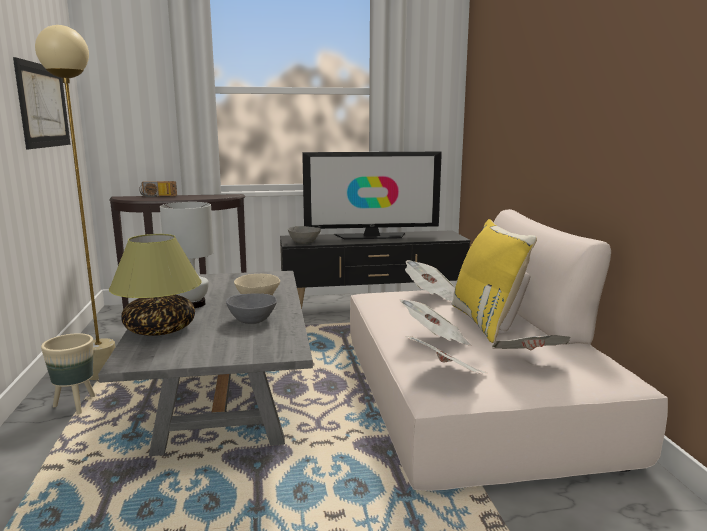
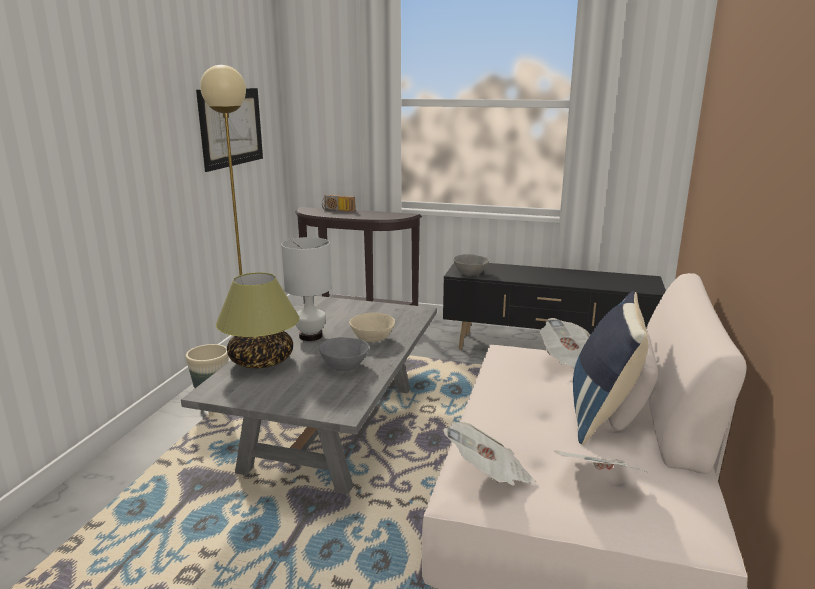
camera: 25 degrees right, 5 degrees up
(371, 236) = (552, 274): television -> none
(435, 340) = (520, 425): newspaper -> none
(487, 322) = (603, 414): yellow pillow -> blue pillow

